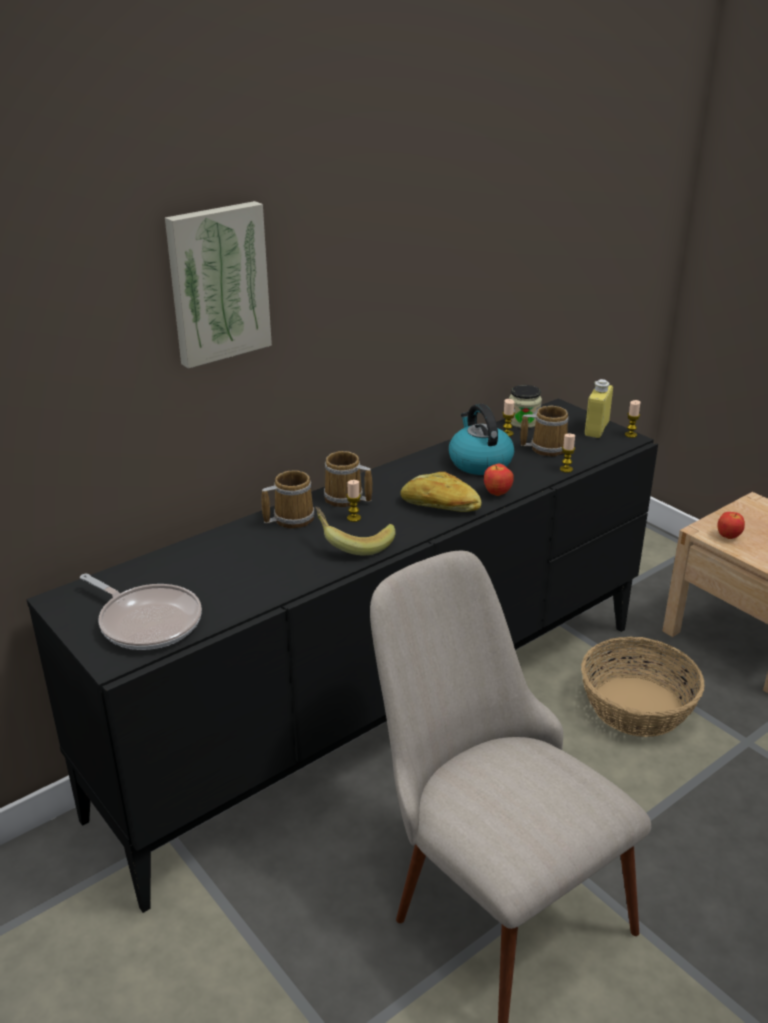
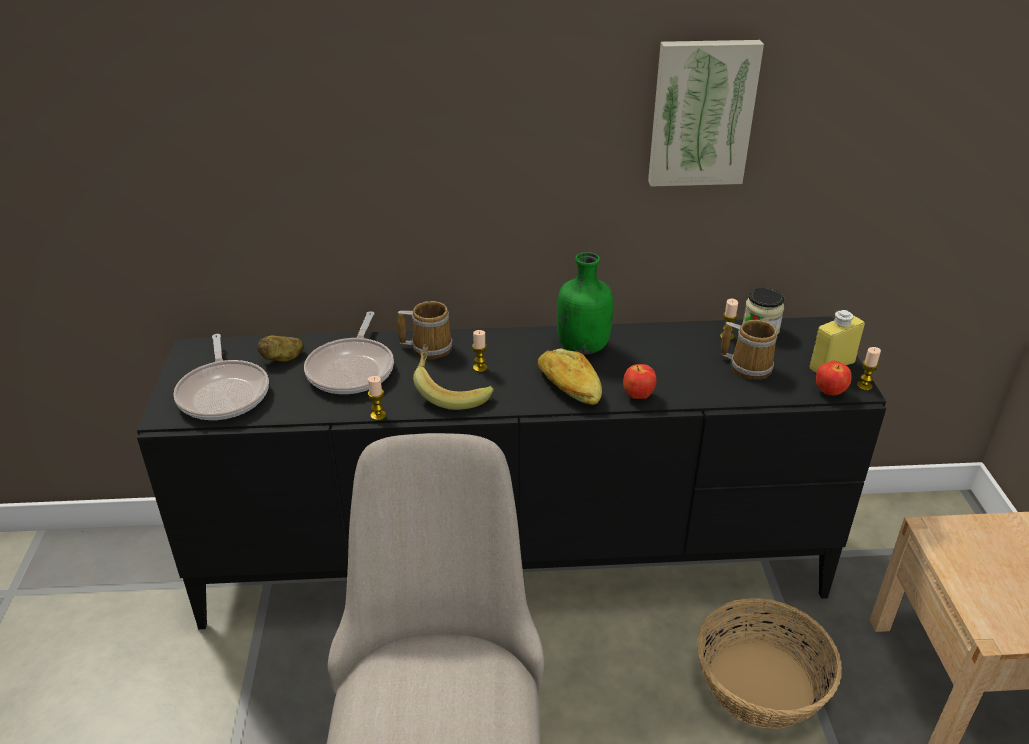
camera: 35 degrees right, 5 degrees up
(166, 574) = (282, 358): none -> potato
(217, 283) = (377, 101): picture -> picture (701, 113)
(245, 558) = (352, 369): none -> frying pan
(345, 499) = (495, 347): mug -> none
(414, 475) = (583, 346): none -> green bottle
(479, 462) = (660, 357): kettle -> none
(566, 469) = (741, 397): candle -> candle (378, 415)
(728, 537) = (956, 550): apple -> apple (830, 392)

